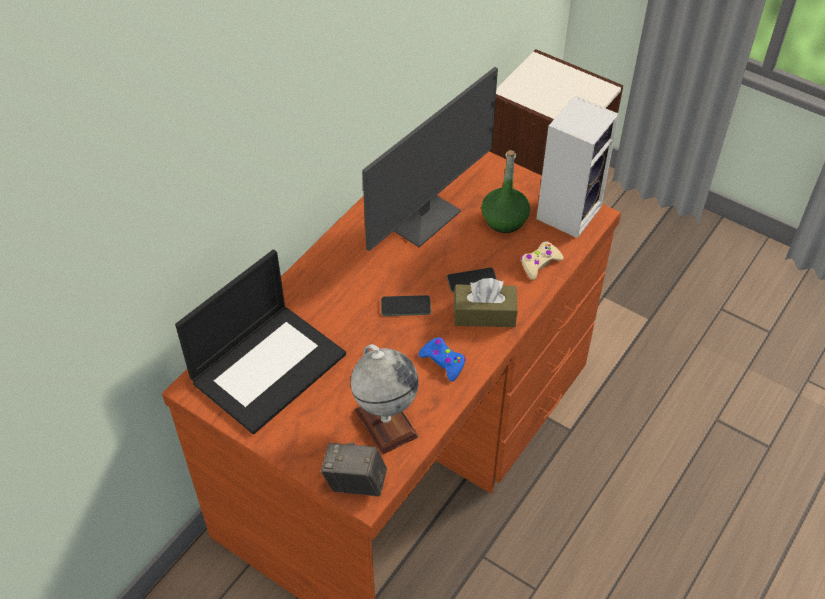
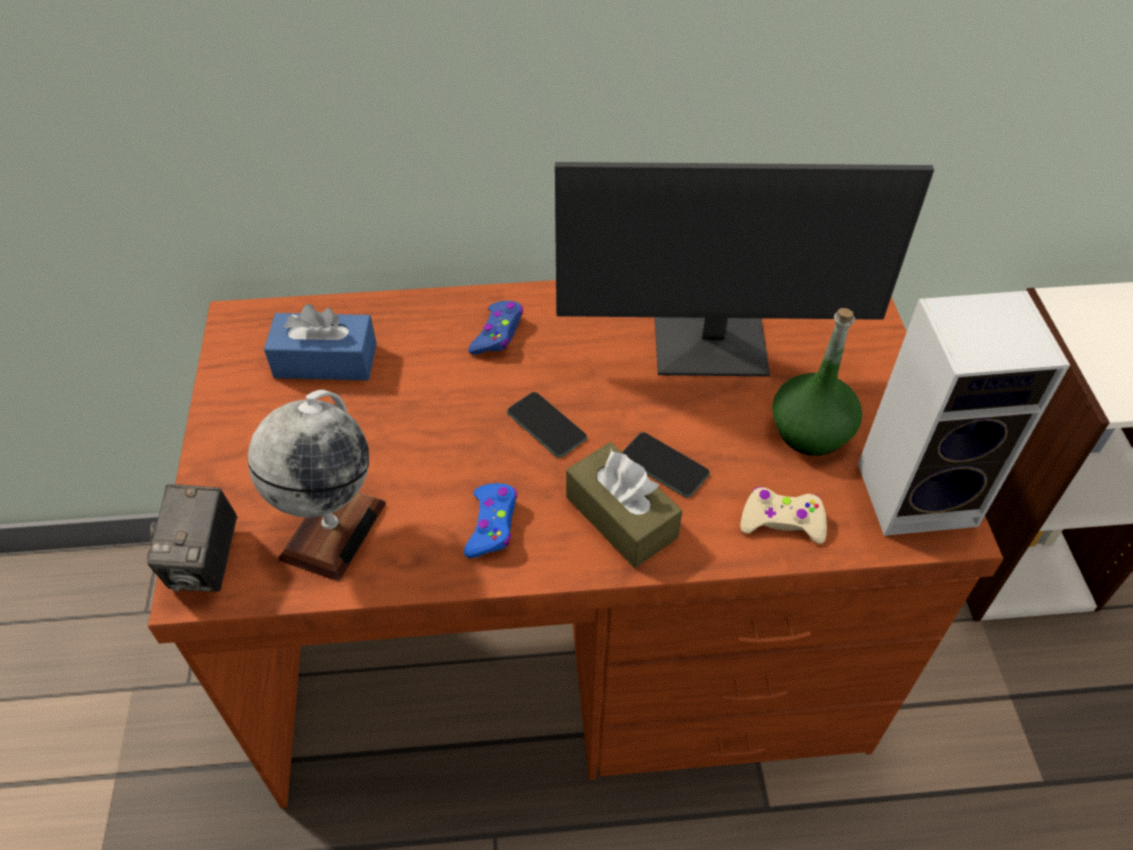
camera: 50 degrees right, 0 degrees up
(268, 366) = (325, 361): laptop -> blue tissue box
(327, 287) = (498, 334): none -> blue game controller
(355, 484) = (207, 562): camera -> camera turned 150 degrees counterclockwise

